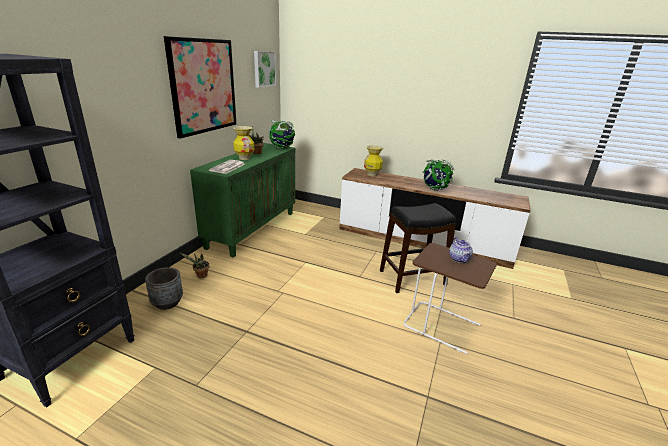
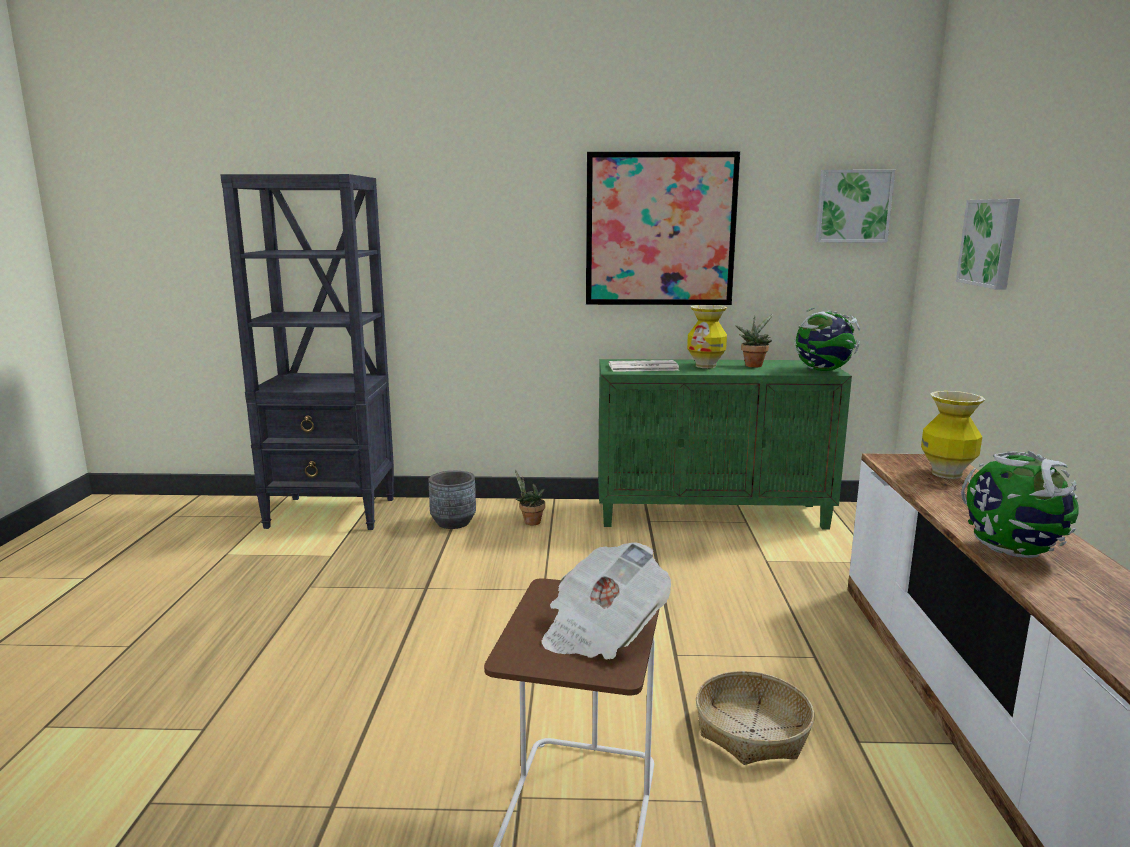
camera: 70 degrees right, 10 degrees down
(338, 87) = (991, 243): none -> picture
(412, 277) = (752, 731): black stool -> basket
(459, 259) = (602, 631): teapot -> newspaper

